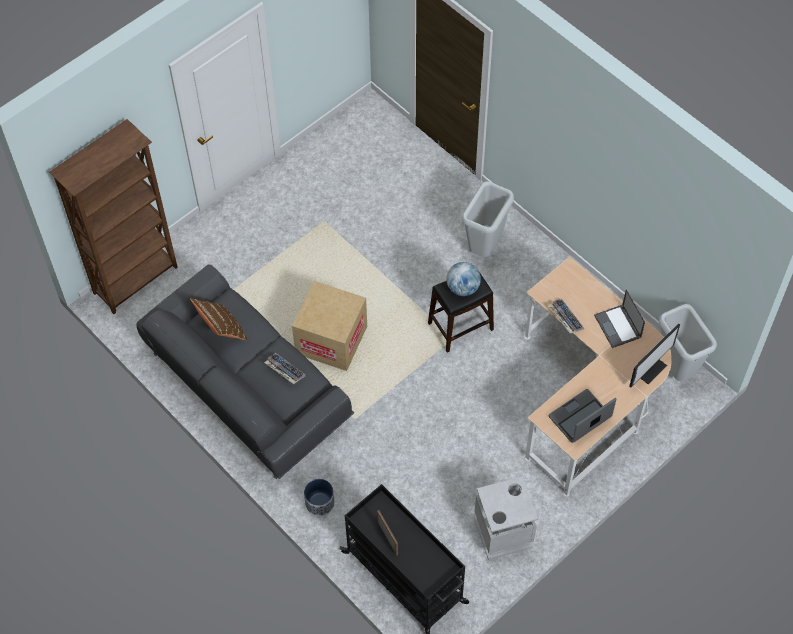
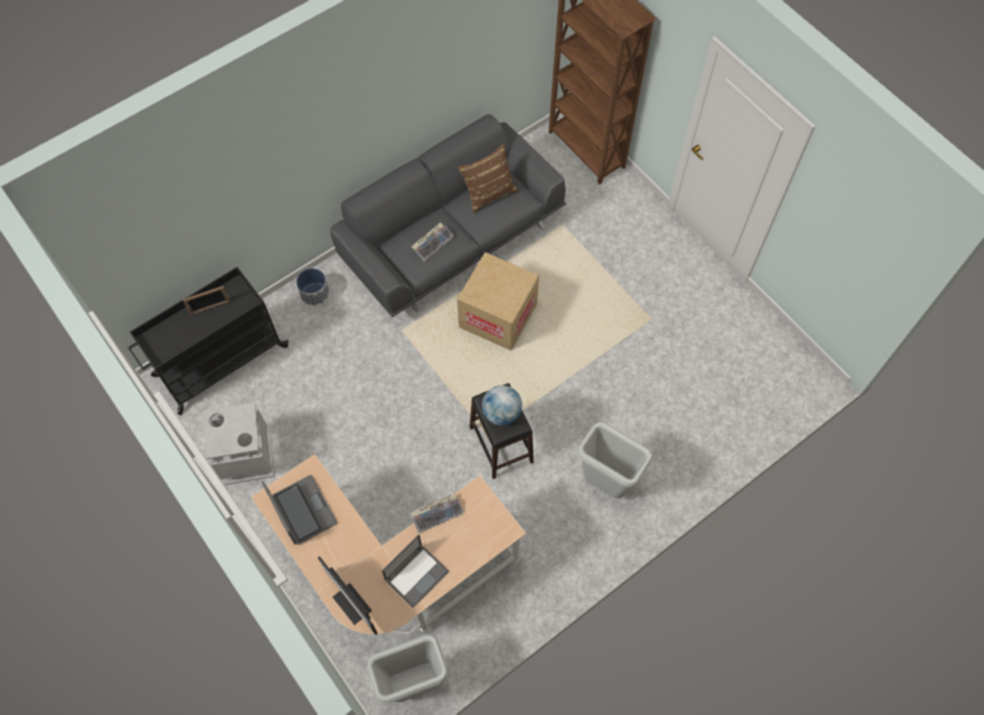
camera: 95 degrees right, 5 degrees up
(618, 327) = (417, 575): laptop -> laptop turned 150 degrees clockwise

